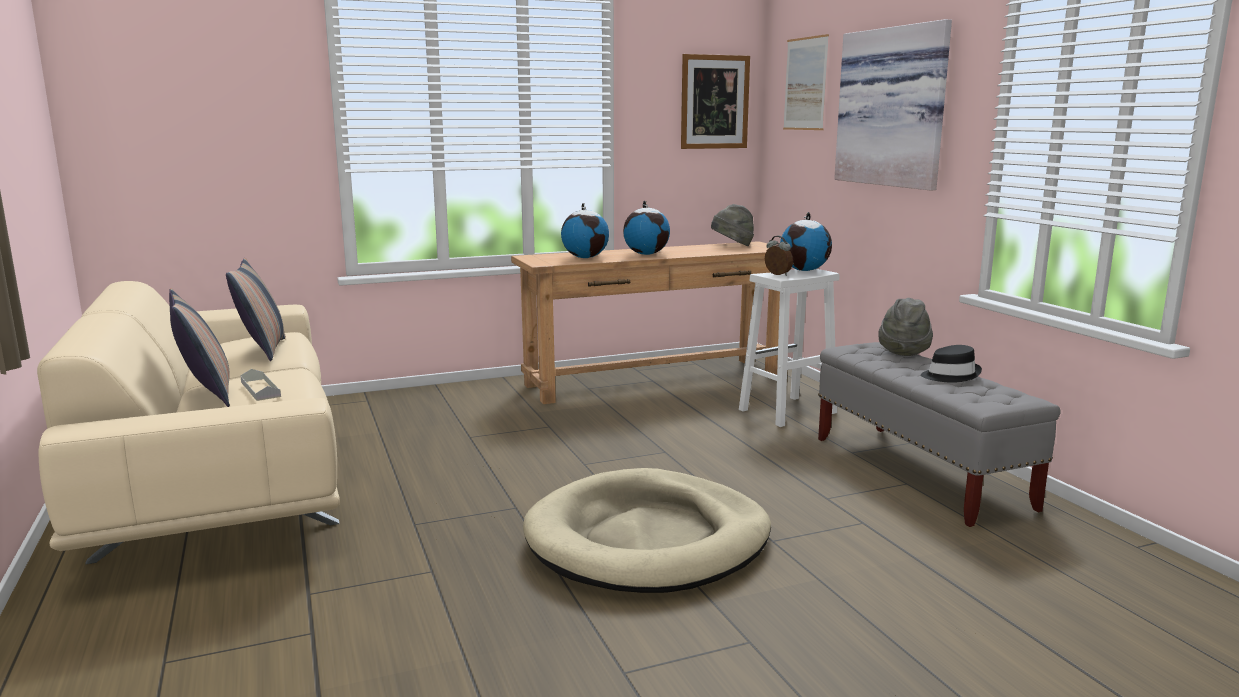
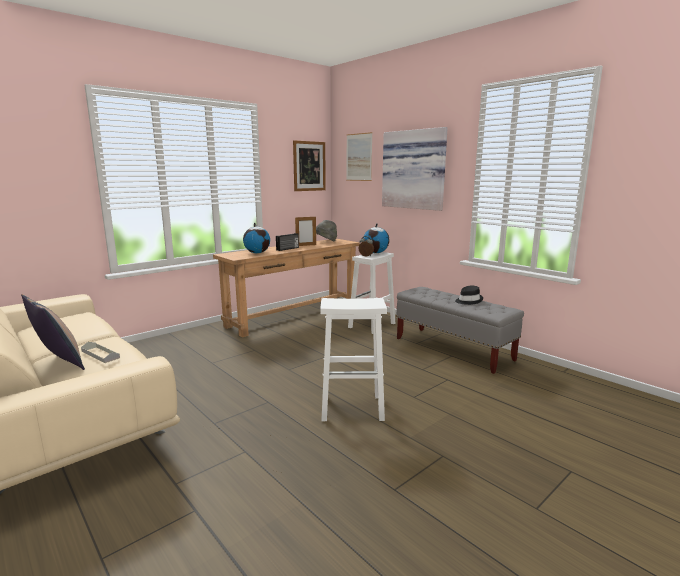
camera: 20 degrees left, 0 degrees up
(263, 350) = (77, 327): pillow -> none
(646, 254) = (288, 249): globe -> radio
(648, 539) = (353, 408): beige dog bed -> white stool
(686, 250) = (306, 245): none -> picture frame
(904, 350) = (436, 290): grey hat -> none

